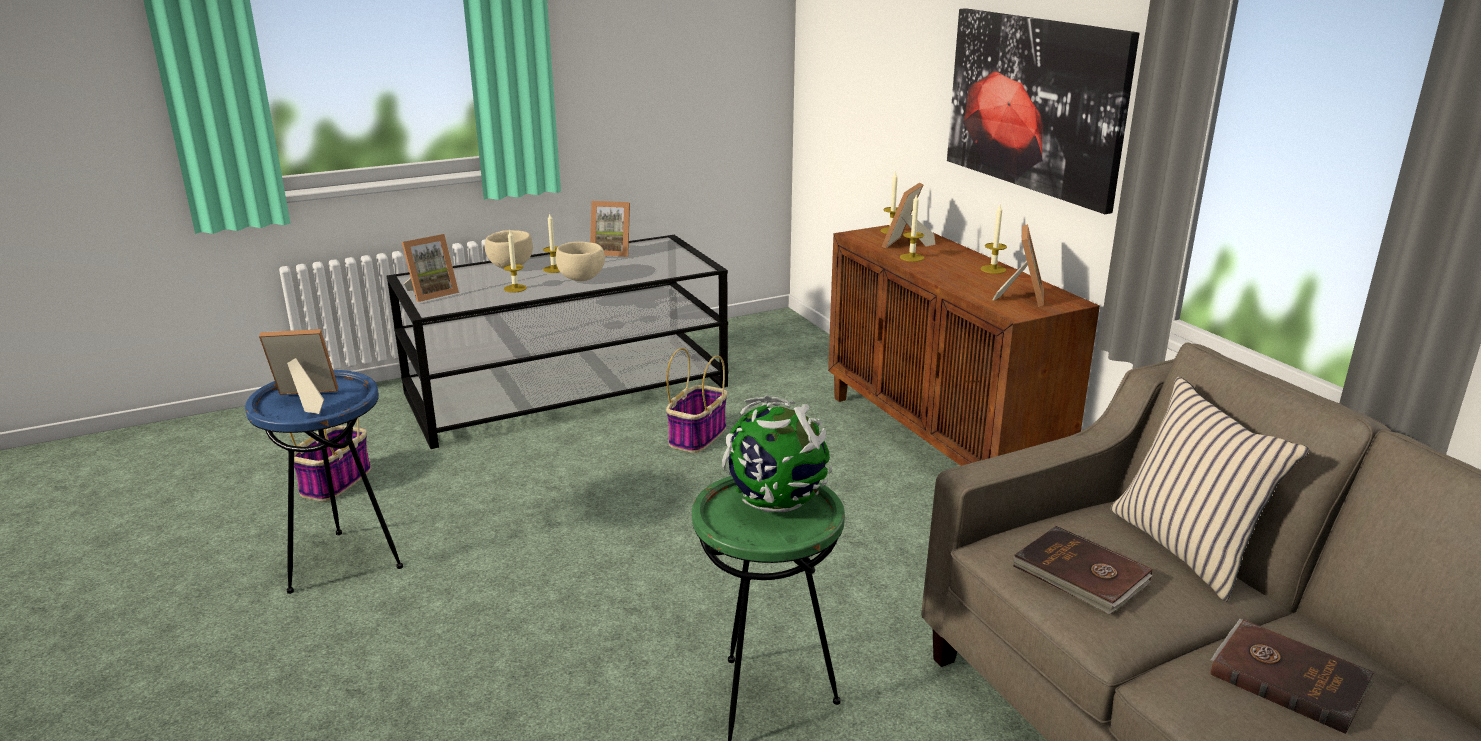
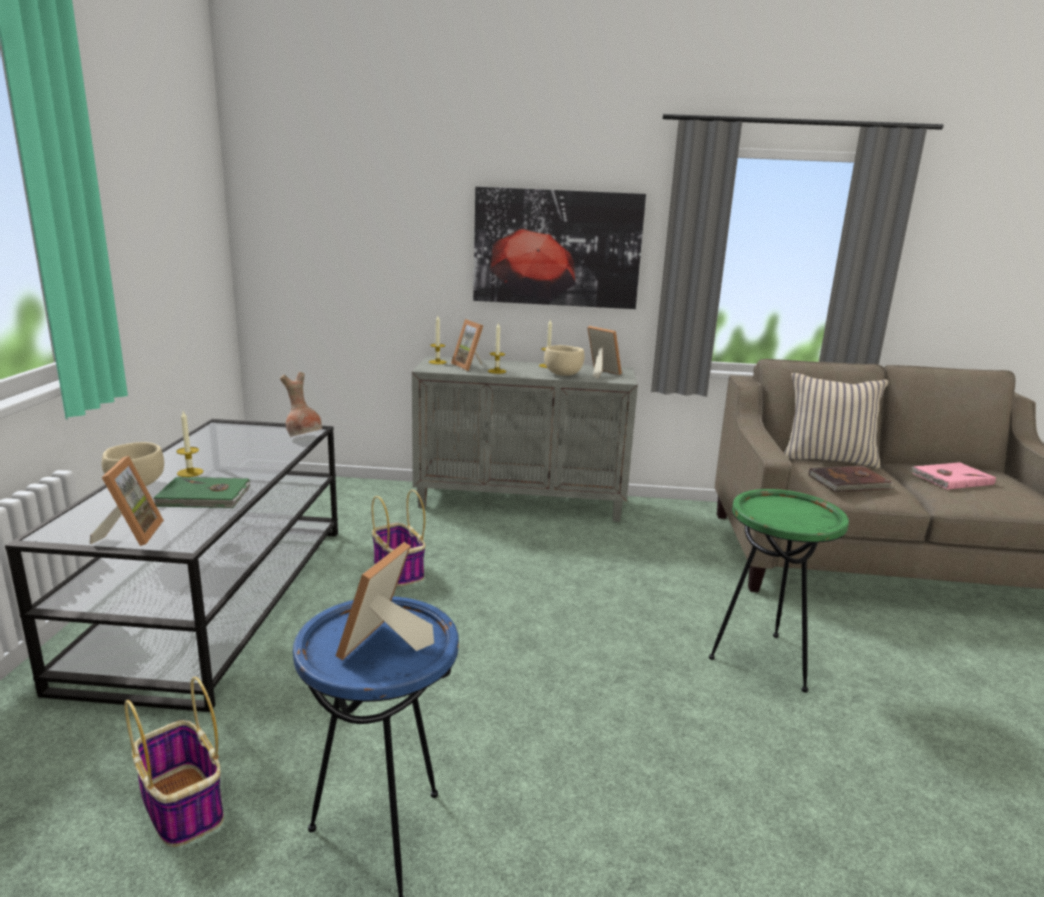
camera: 60 degrees left, 5 degrees down
(515, 288) = (204, 497): candle -> green book
(581, 279) = (242, 469): beige bowl -> beige bowl (563, 375)
(612, 252) = (202, 444): picture frame -> none
(682, 270) = (304, 437): none -> brown vase
(775, 503) = (777, 508): globe -> none
(940, 443) = (522, 502): brown cabinet -> grey cabinet
(1288, 677) = (950, 478): brown book -> pink book

